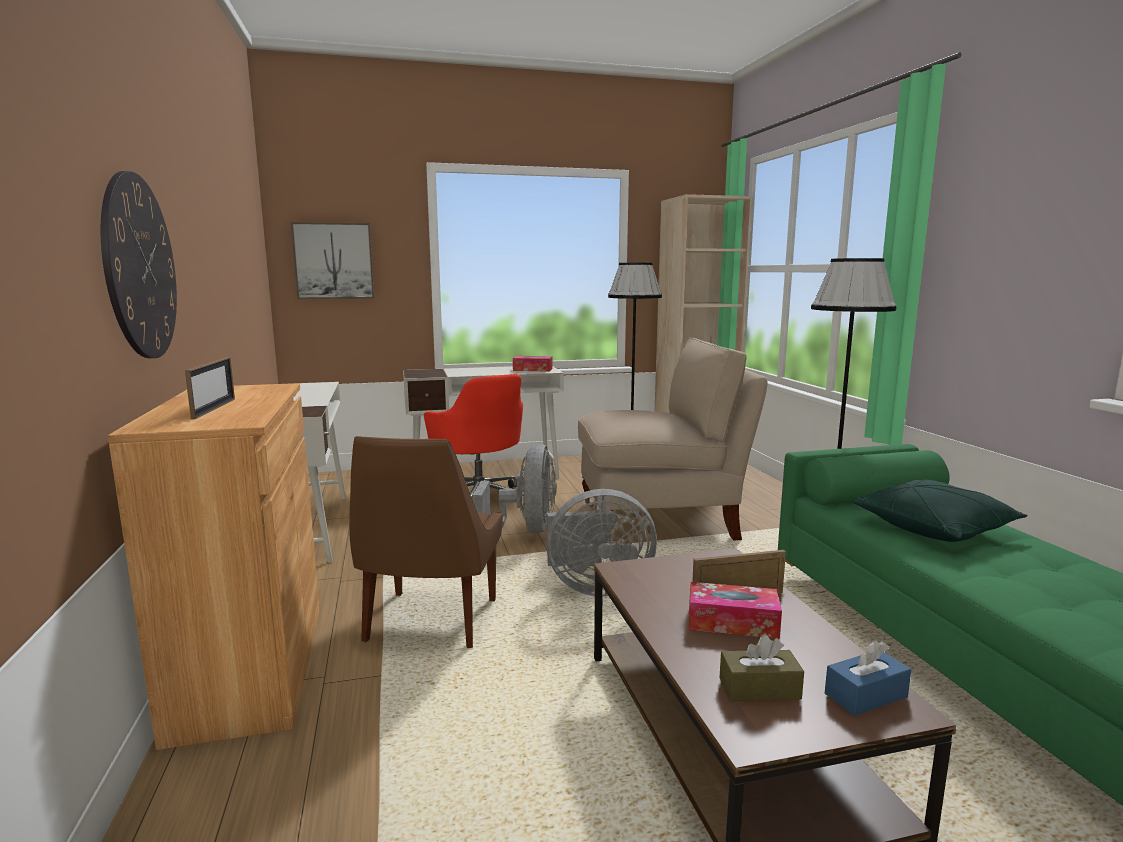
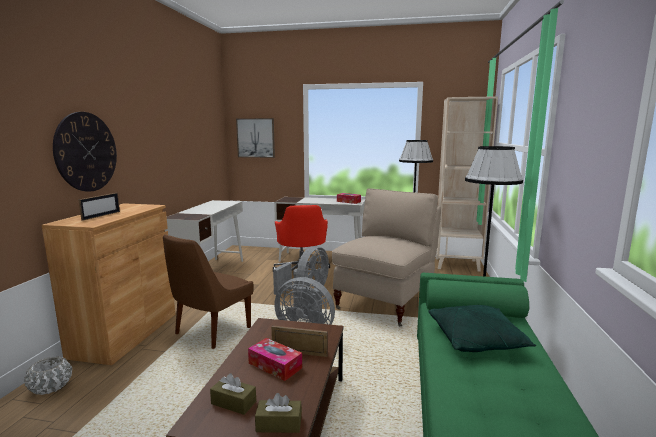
camera: 25 degrees right, 0 degrees up
(197, 811) = (50, 387): none -> white planter
(660, 522) = (385, 302): beige chair -> beige chair turned 75 degrees counterclockwise
(865, 695) = (279, 424): blue tissue box -> brown tissue box

